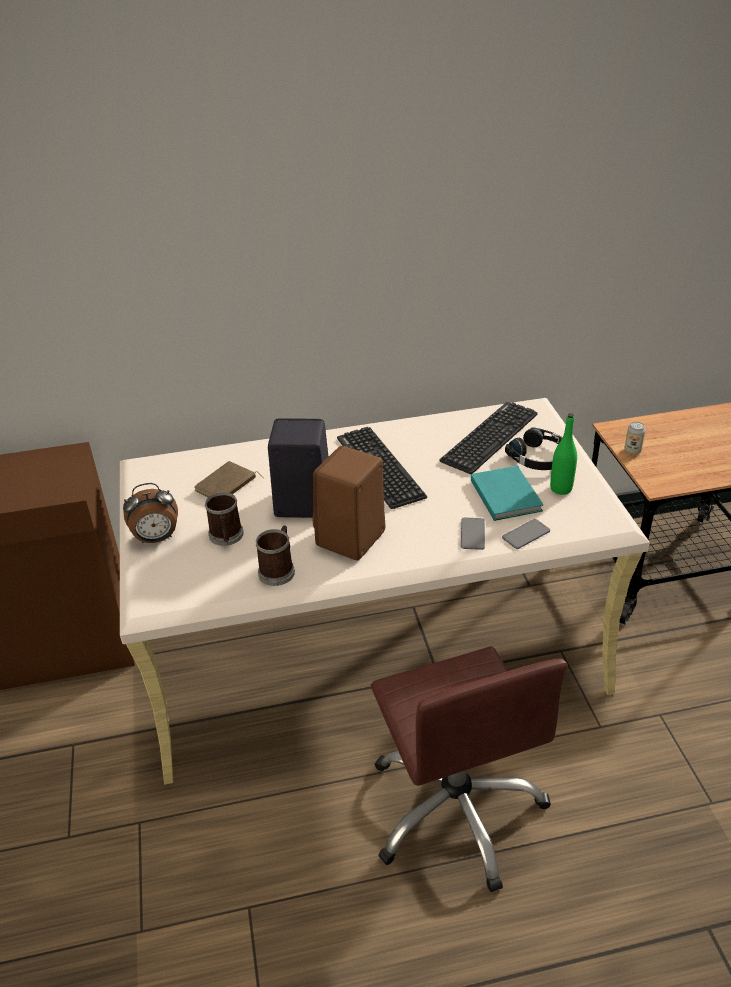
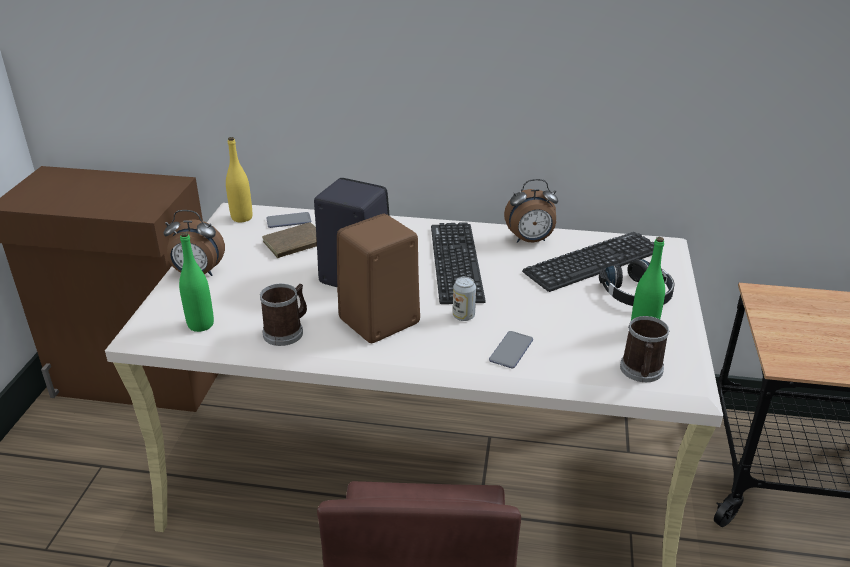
camera: 20 degrees right, 5 degrees down
(156, 471) = (242, 218): none -> yellow bottle
(197, 586) = (201, 324): none -> green bottle
(226, 537) = (261, 289): mug -> mug (641, 372)
(428, 430) = (530, 240): none -> alarm clock
(506, 494) = (575, 320): turquoise book -> none
(526, 535) = (571, 367): phone -> phone (289, 221)
(632, 451) = (772, 321): can -> can (463, 316)

